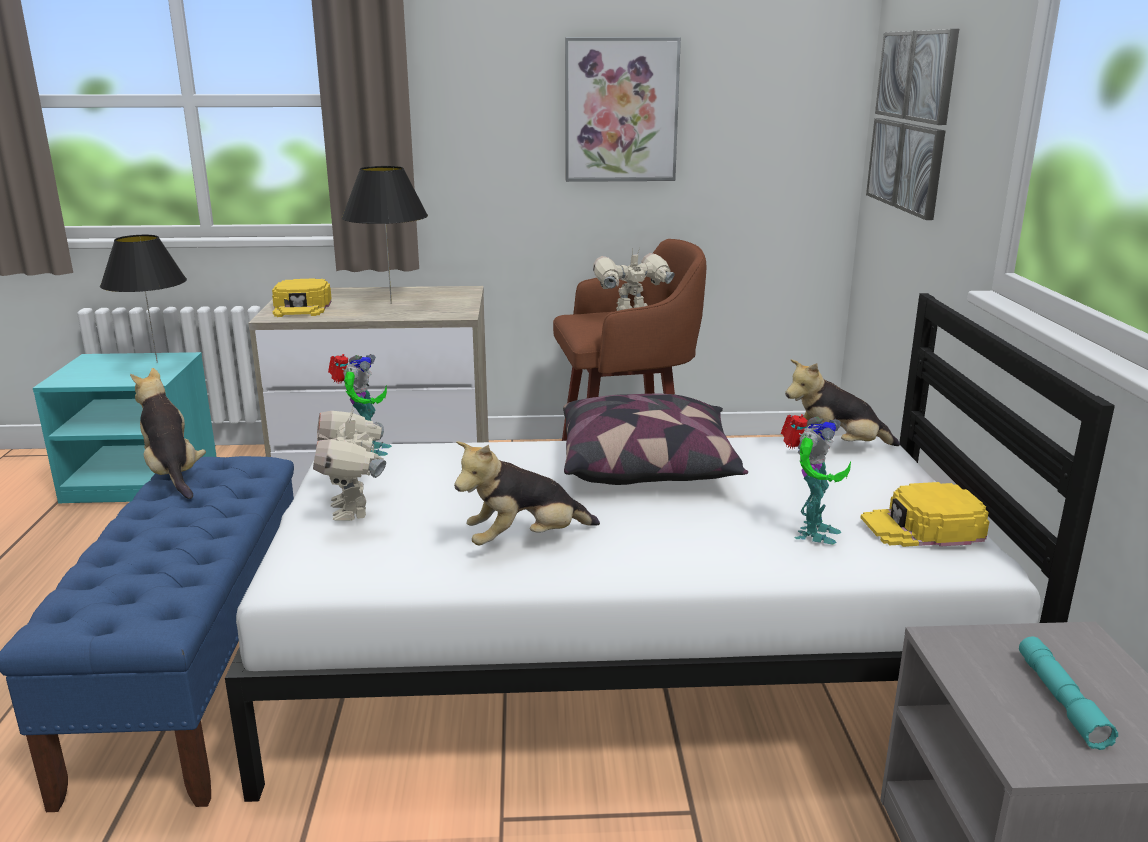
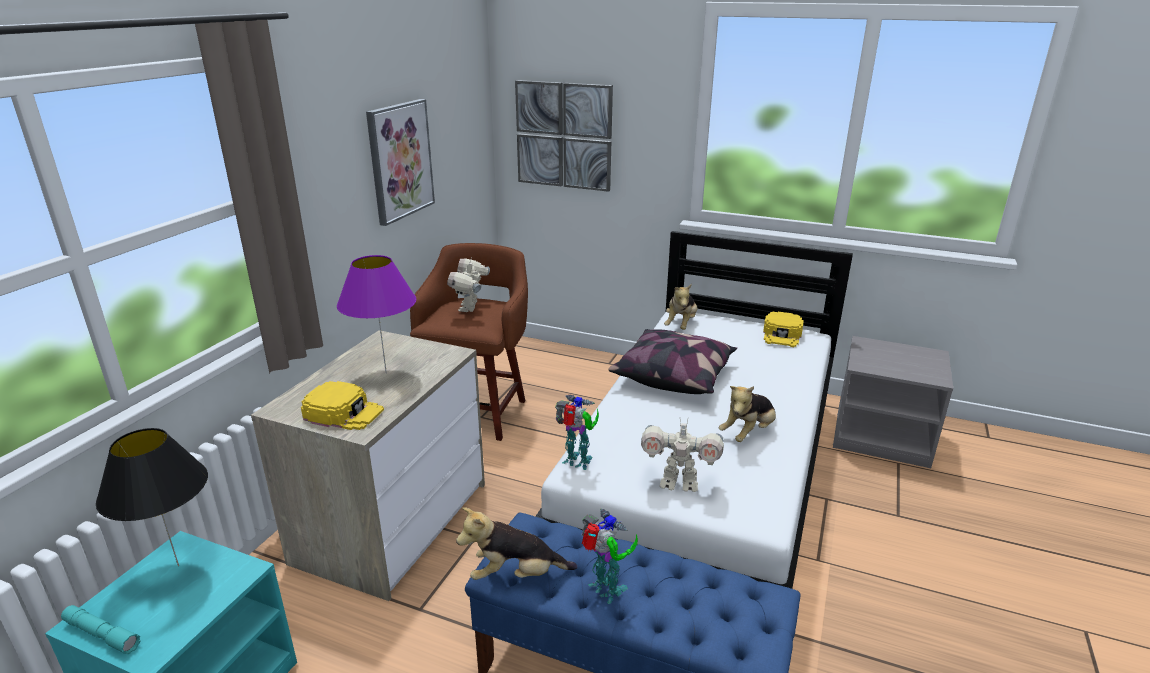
camera: 65 degrees left, 5 degrees up
(391, 303) = (386, 372): black table lamp -> purple table lamp
(525, 541) = (748, 433): plush toy -> plush toy turned 45 degrees clockwise
(810, 533) = (777, 358): toy robot -> toy robot (606, 591)
(1060, 700) = (904, 361): turquoise flashlight -> turquoise flashlight (102, 635)

